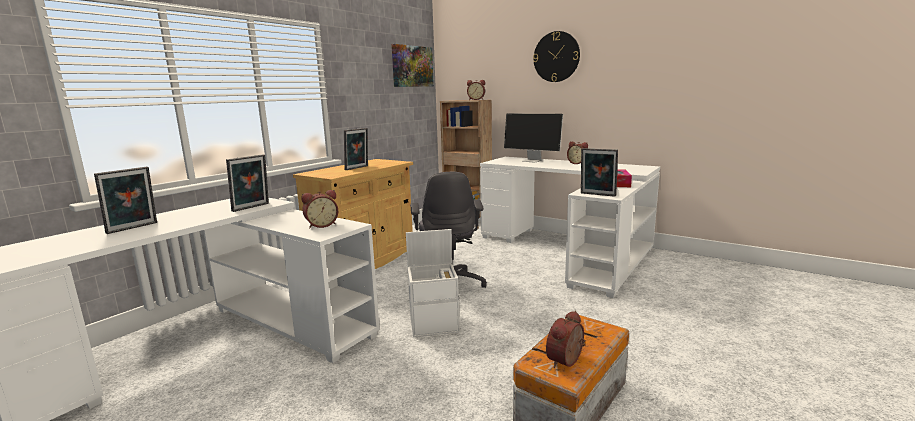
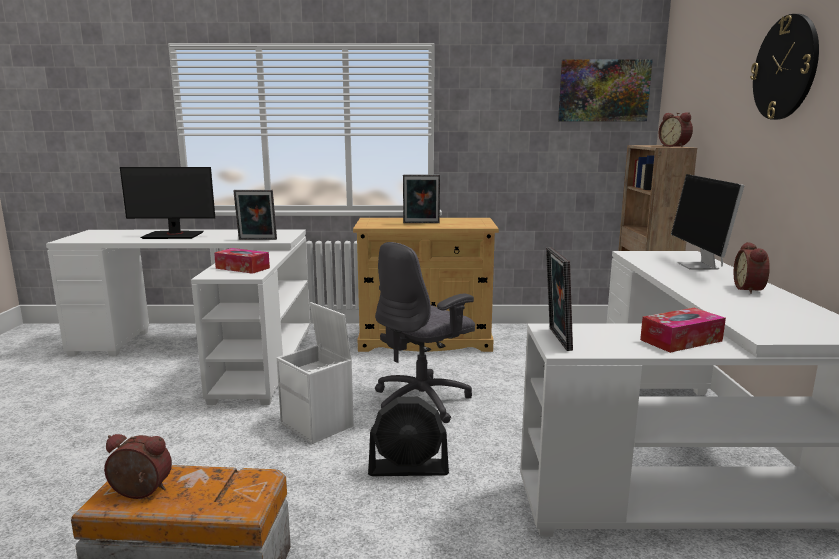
camera: 55 degrees right, 0 degrees up
(133, 228) = (173, 235): picture frame -> monitor
(321, 225) = (242, 268): alarm clock -> tissue box
(524, 310) = (408, 468): none -> black fan

